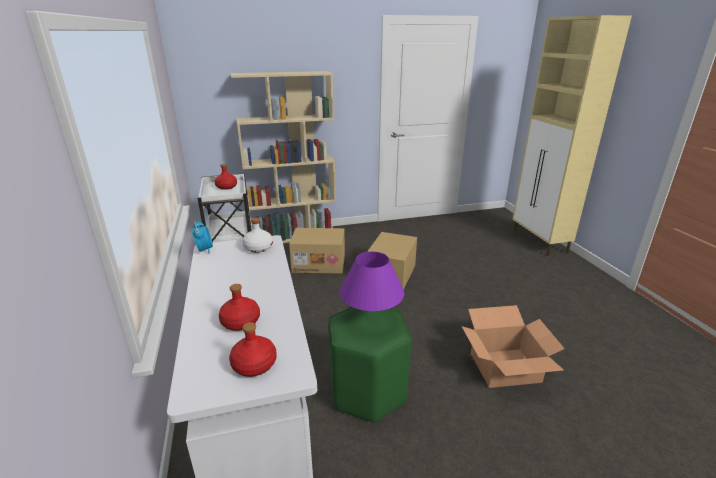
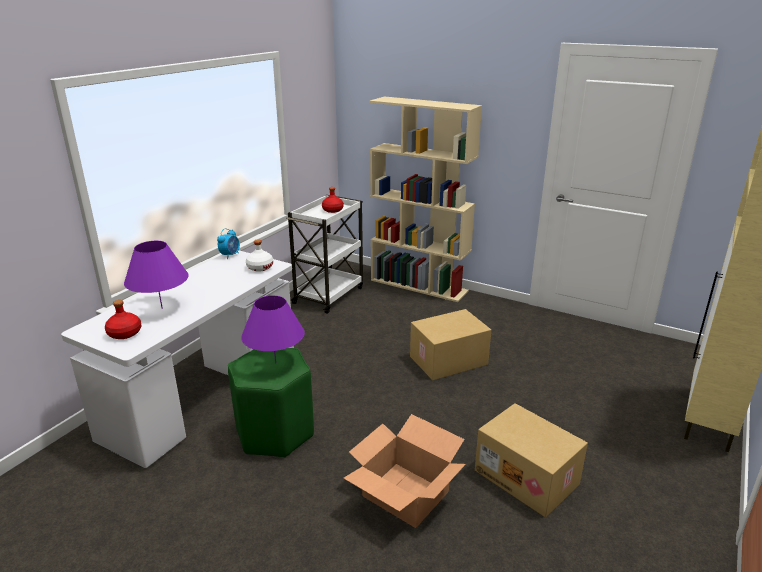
camera: 45 degrees right, 0 degrees up
(240, 322) = (162, 308): red bottle -> purple table lamp
(319, 263) = (401, 319): cardboard box -> cardboard box (527, 477)

